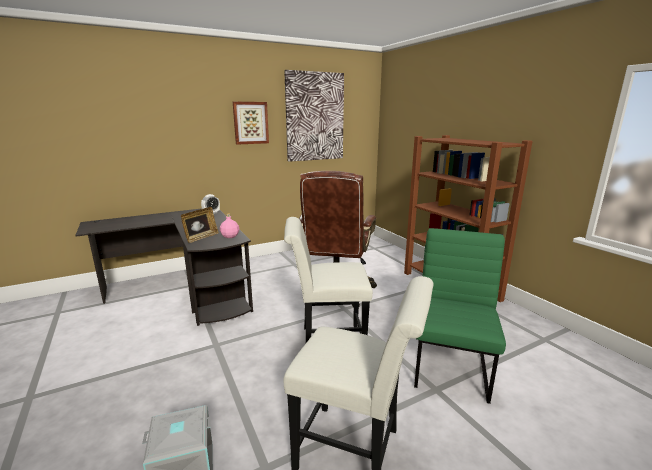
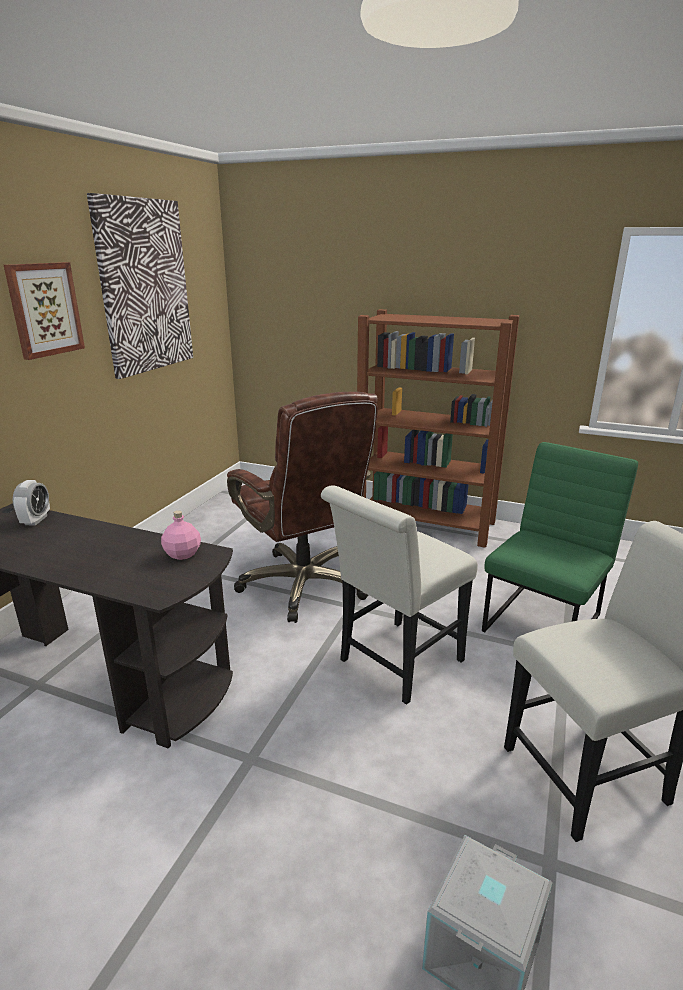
camera: 40 degrees left, 5 degrees up
(201, 238) = (131, 576): picture frame -> none
(451, 365) = (544, 621): green chair -> green chair turned 60 degrees clockwise

